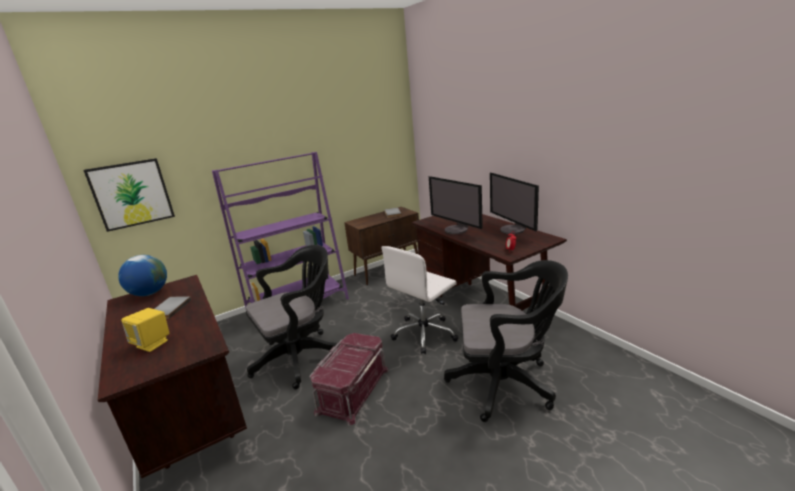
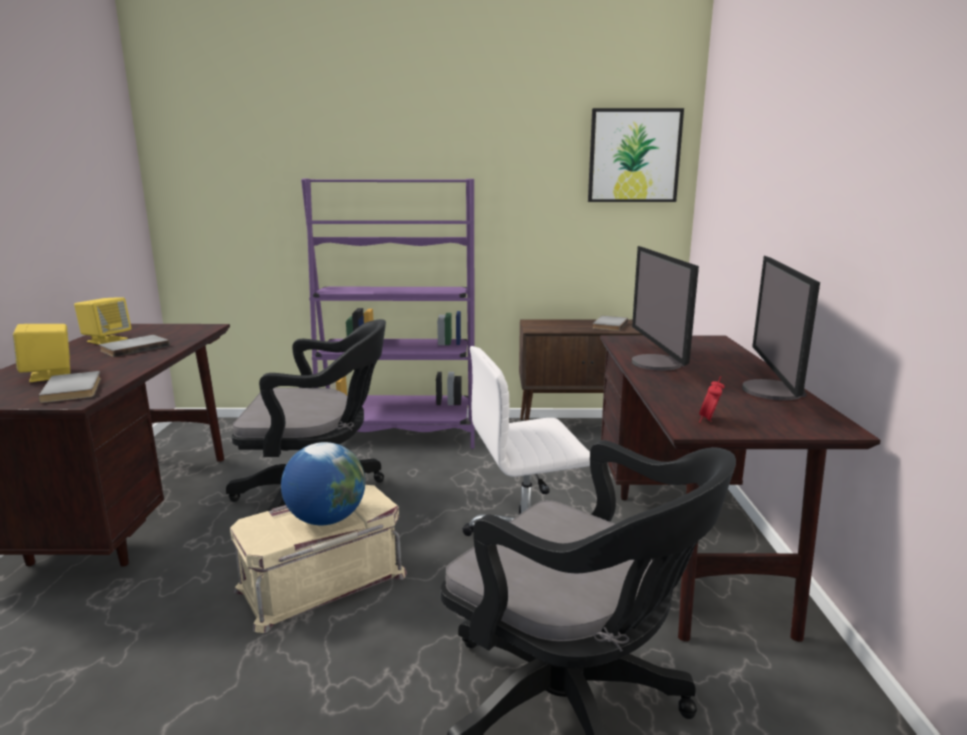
camera: 30 degrees right, 5 degrees down
(132, 194) = (210, 198): picture -> picture (634, 156)
(134, 311) = (107, 340): none -> yellow speaker
(149, 293) = (153, 328): globe -> globe (326, 519)
(194, 343) = (75, 389): none -> grey book
(352, 389) = (321, 580): red storage box -> beige storage box

